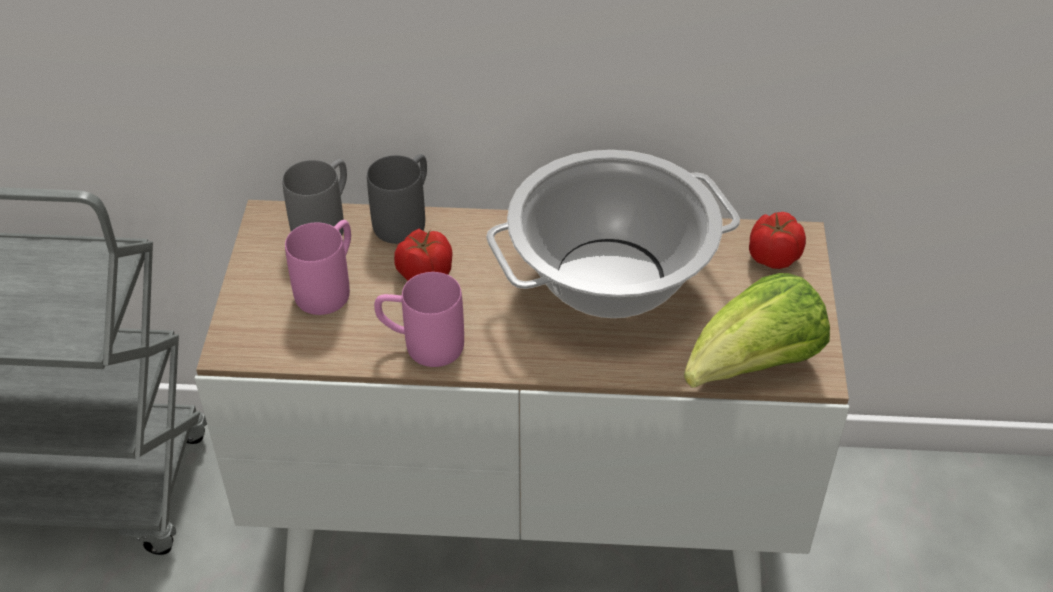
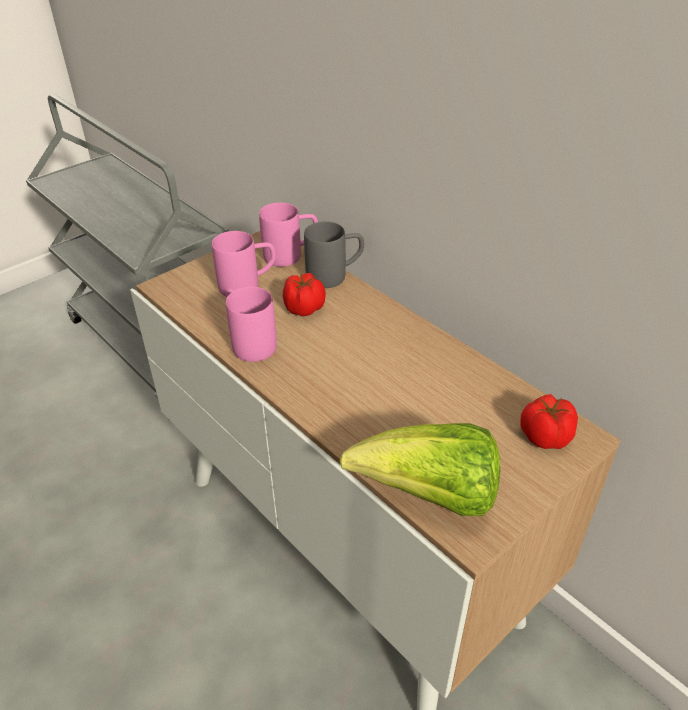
camera: 45 degrees right, 5 degrees down
(325, 223) = (291, 255): grey mug -> pink mug
(611, 278) = (408, 377): cooking pot -> none

